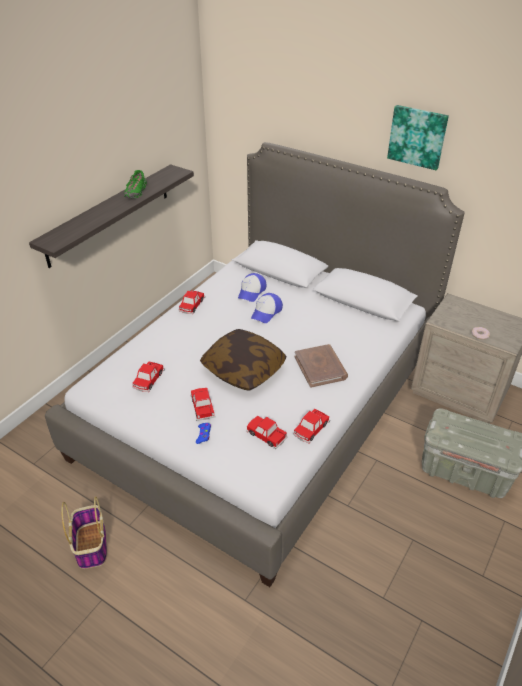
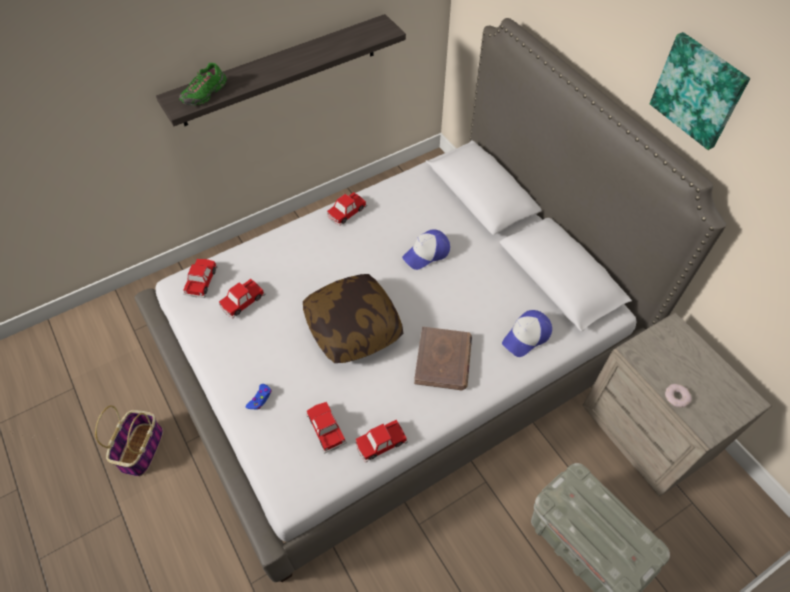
camera: 25 degrees right, 15 degrees up
(136, 192) = (316, 51): green shoe -> green shoe (205, 94)
(202, 407) = (279, 361): toy car -> toy car (201, 281)
(252, 291) = (427, 216): cap -> cap (526, 336)

